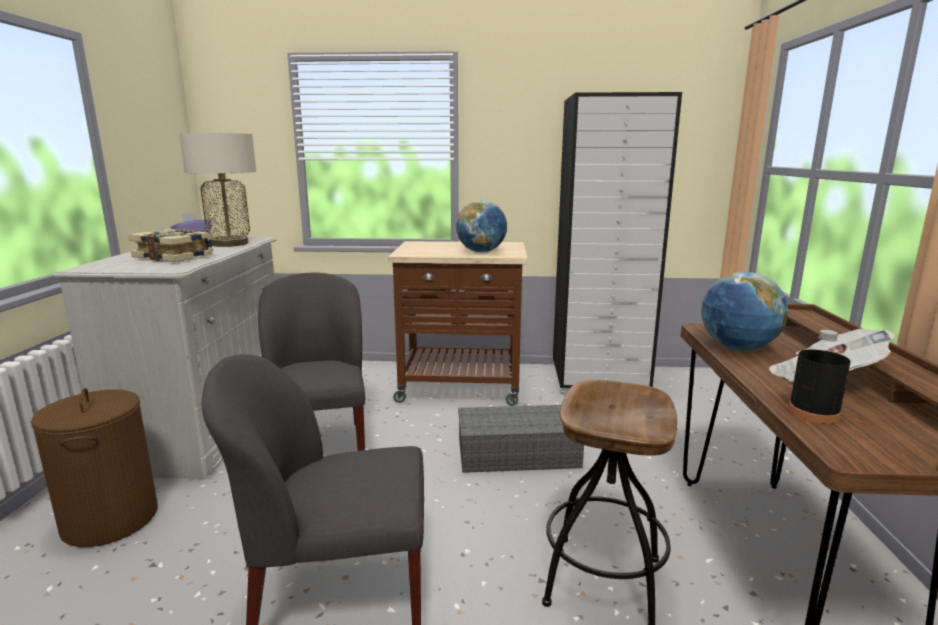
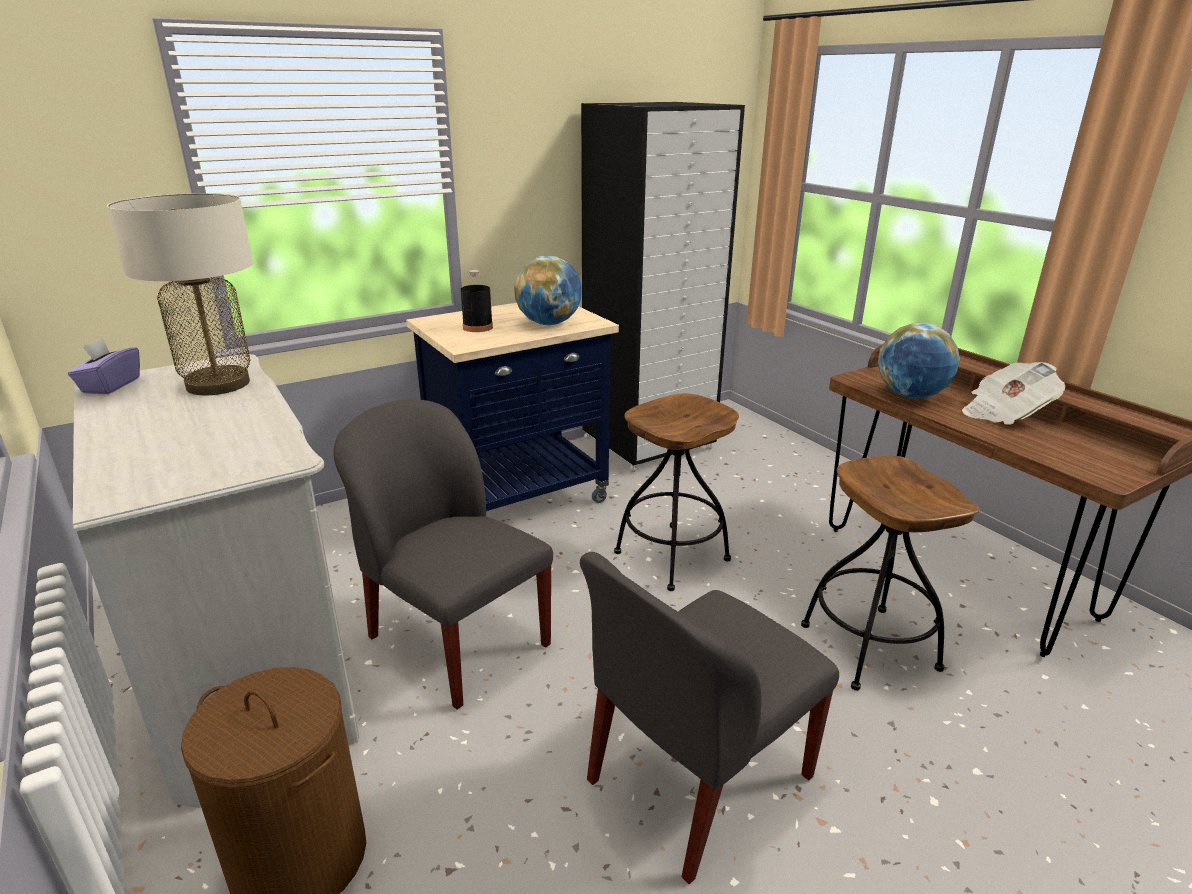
camera: 35 degrees left, 10 degrees up
(175, 257) = (206, 434): book -> none
(460, 387) = (518, 498): brown cart -> blue cart
(519, 453) = (672, 555): grey storage box -> brown stool
(813, 413) = (1045, 448): black bottle -> black bottle (478, 327)

